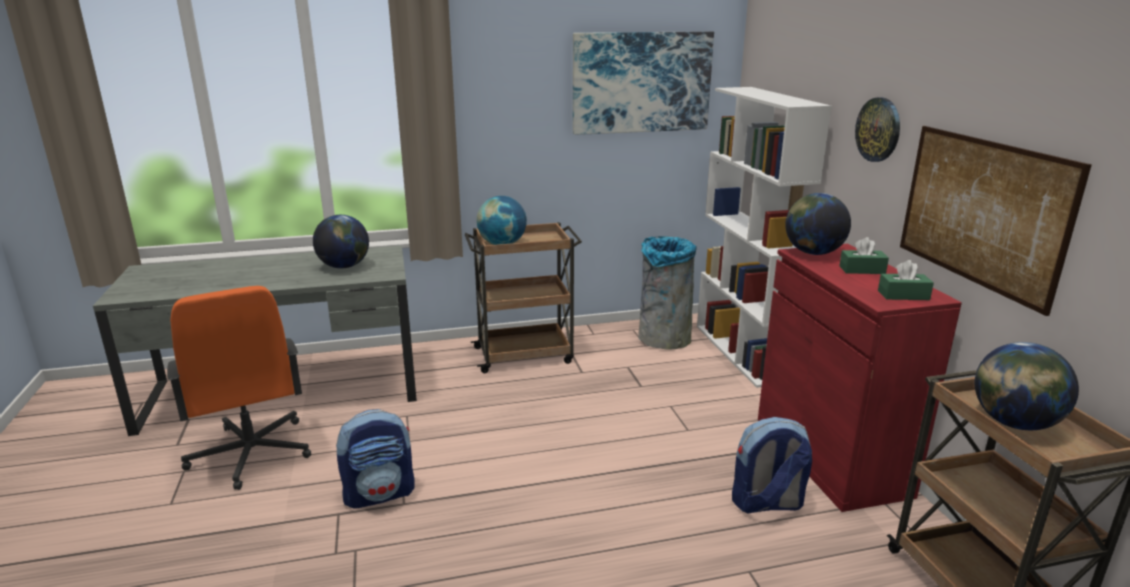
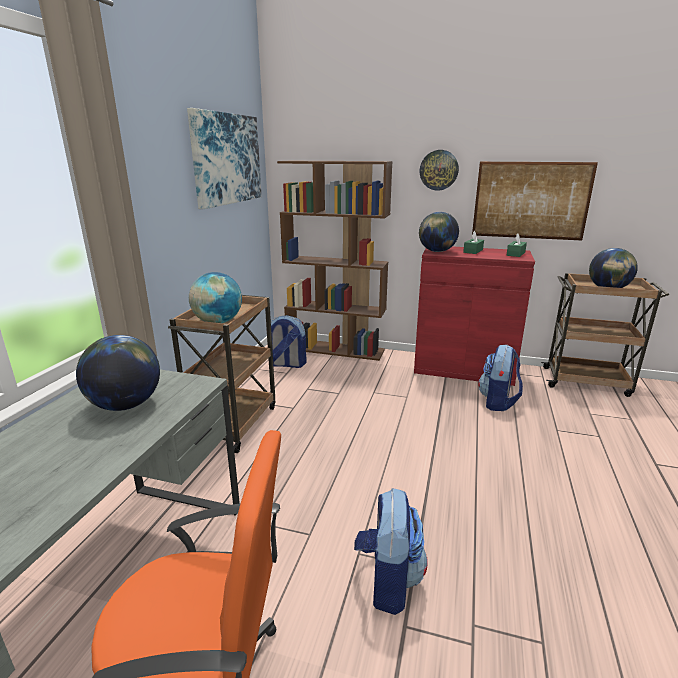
camera: 60 degrees left, 0 degrees up
(663, 339) = (287, 364): grey trash can -> backpack
(742, 353) = (336, 349): white bookcase -> brown bookcase

